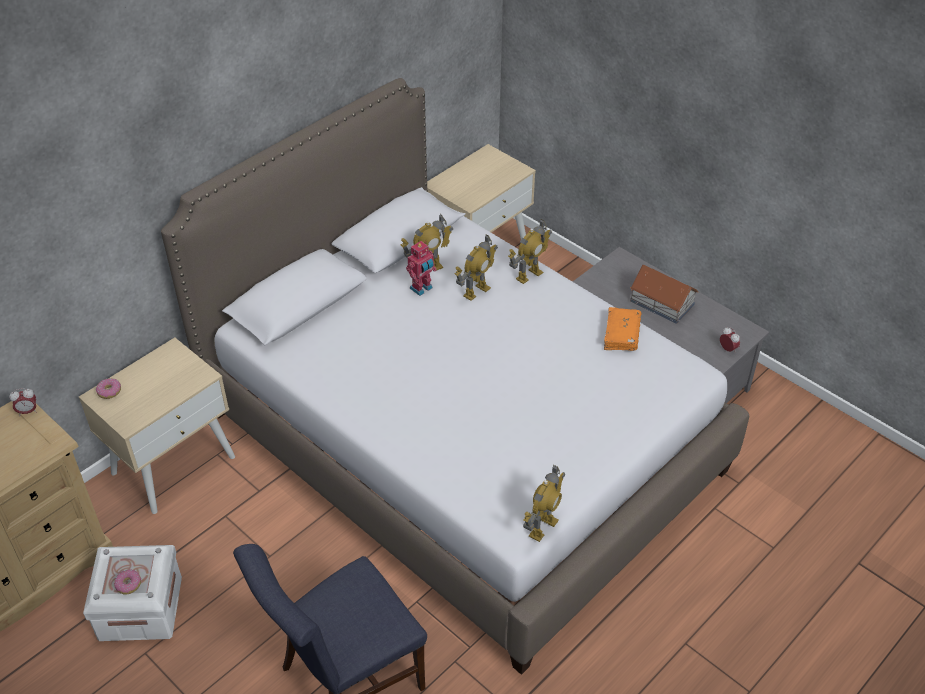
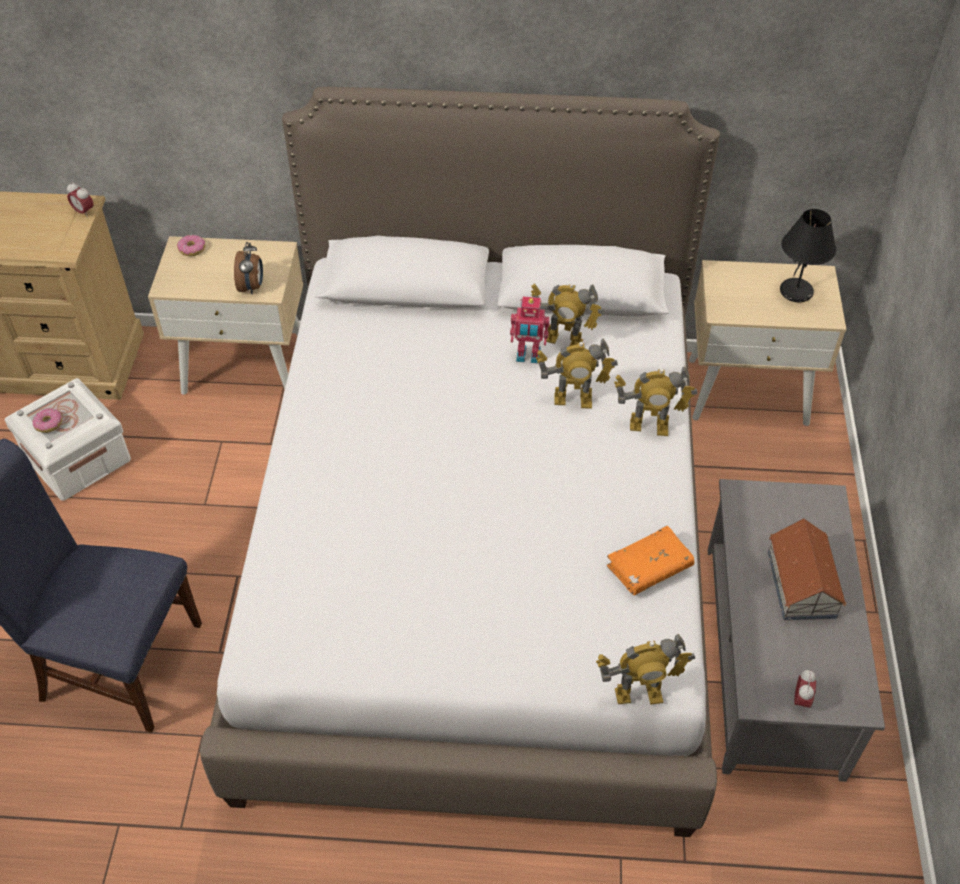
camera: 50 degrees right, 5 degrees up
(188, 381) = (252, 286): none -> alarm clock
(489, 168) = (796, 292): none -> black table lamp
(542, 527) = (285, 674): toy robot -> toy robot (638, 694)

